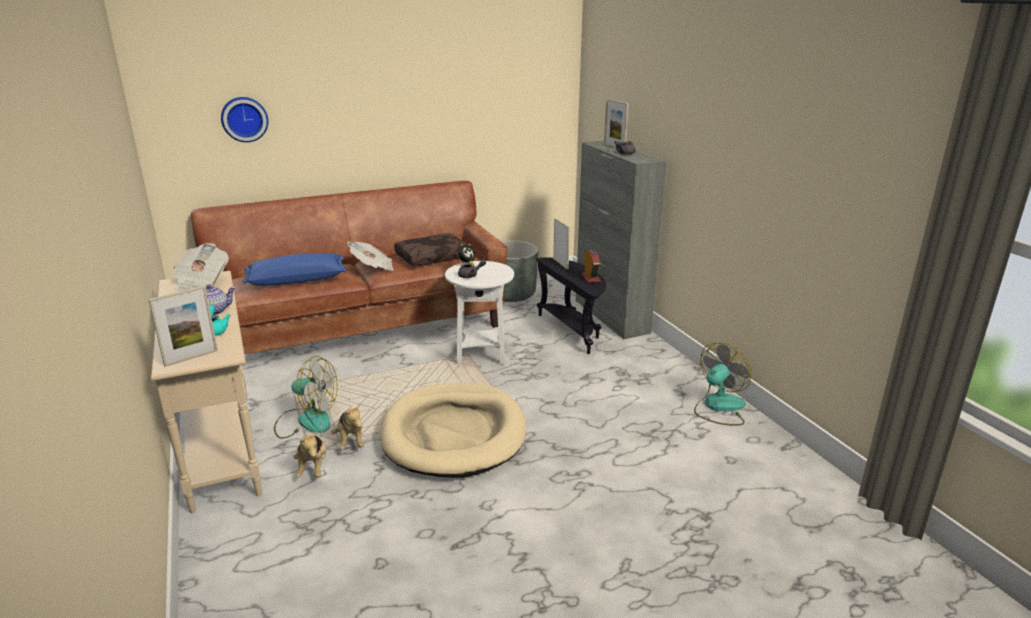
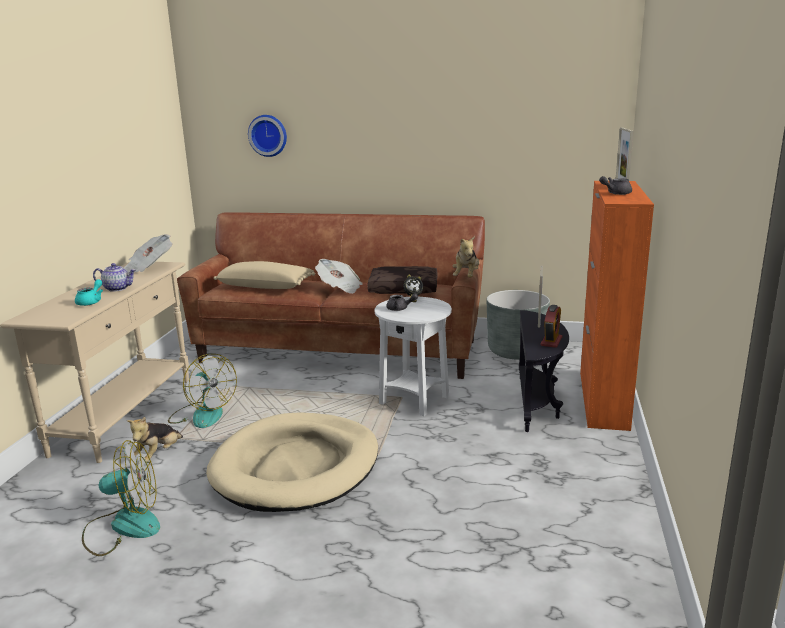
camera: 35 degrees right, 5 degrees down
(191, 358) = (42, 317): picture frame -> none
(296, 280) = (266, 286): blue pillow -> beige pillow
(350, 441) = (211, 443): plush toy -> plush toy (466, 277)
(611, 316) = (603, 400): grey cabinet -> orange cabinet
(718, 407) = (617, 544): fan -> fan (123, 526)

